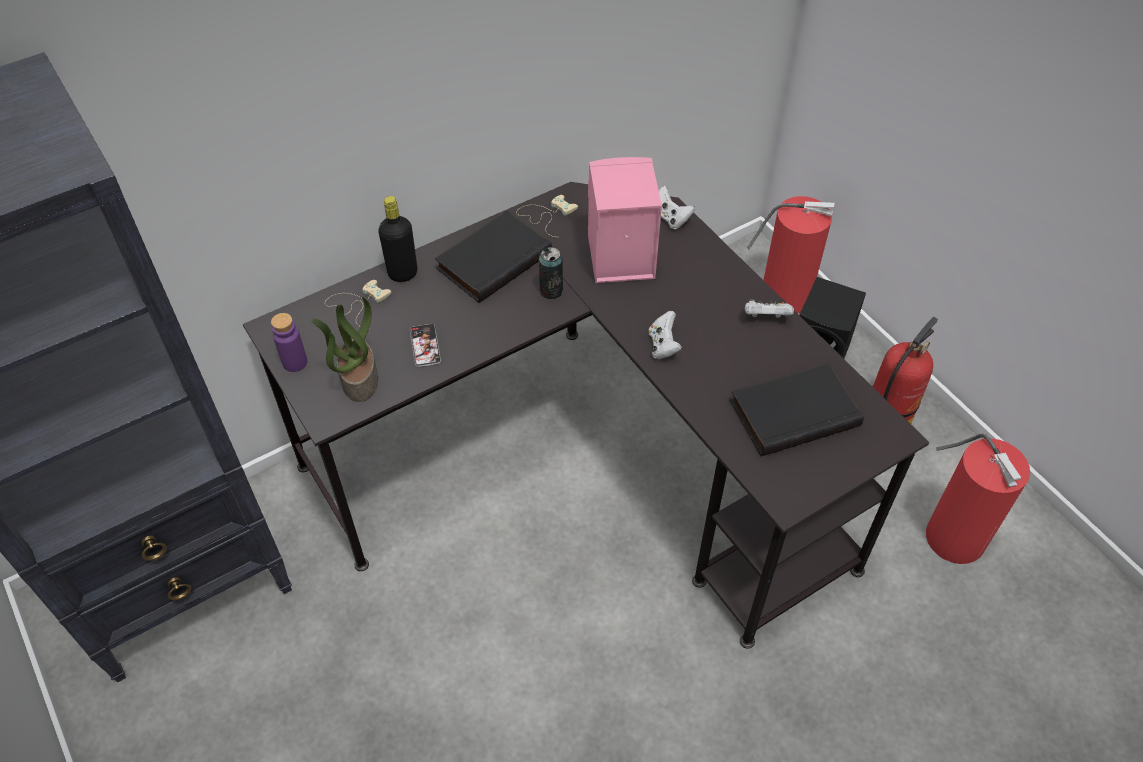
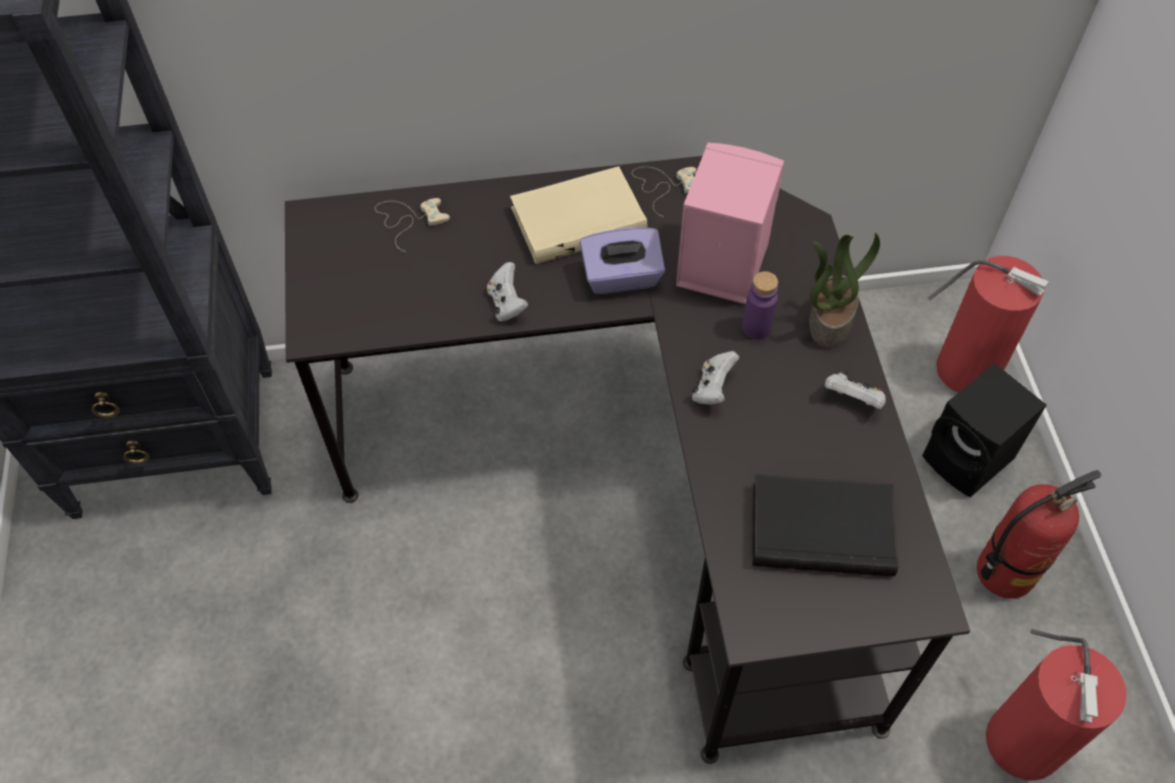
camera: 25 degrees right, 5 degrees up
(295, 362) = (312, 262): purple bottle -> purple bottle (756, 327)
(358, 378) = (366, 304): potted plant -> potted plant (829, 320)
(403, 273) = (474, 201): black bottle -> none
(425, 346) = (453, 292): phone -> none
(493, 259) = (578, 218): black book -> beige book
(551, 291) = (622, 277): can -> purple tissue box
(670, 218) = (806, 237): white game controller -> white game controller (507, 304)

